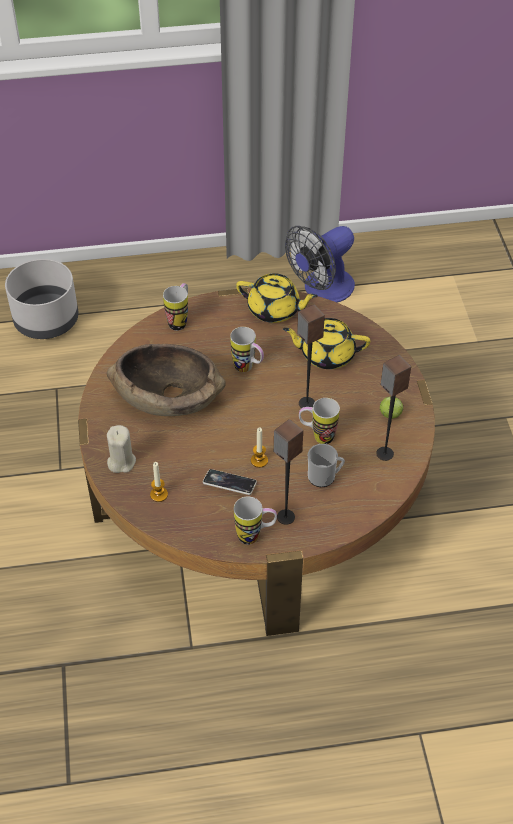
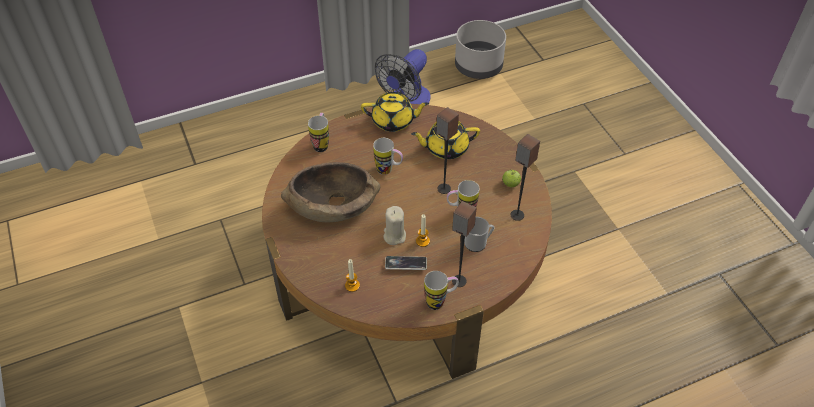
camera: 15 degrees left, 0 degrees up
(46, 319) = (195, 166): grey planter -> grey planter (478, 66)
(121, 461) = (312, 265): beige candle -> beige candle (394, 236)

